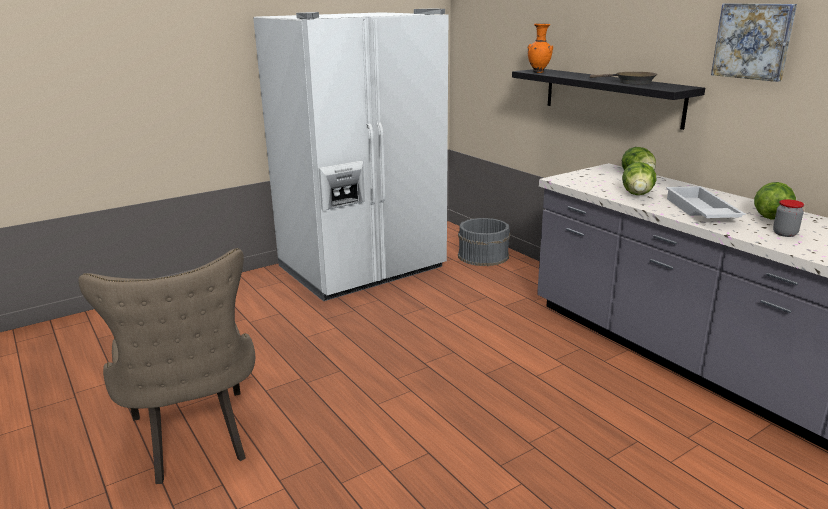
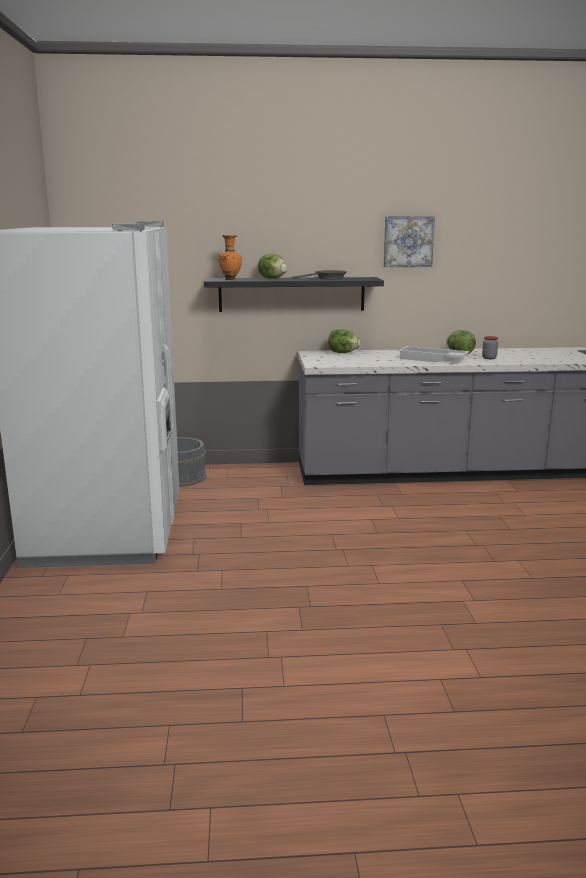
camera: 60 degrees left, 5 degrees down
(195, 438) = (353, 683): beige chair -> none
(637, 194) = (381, 360): lettuce -> lettuce (272, 279)

